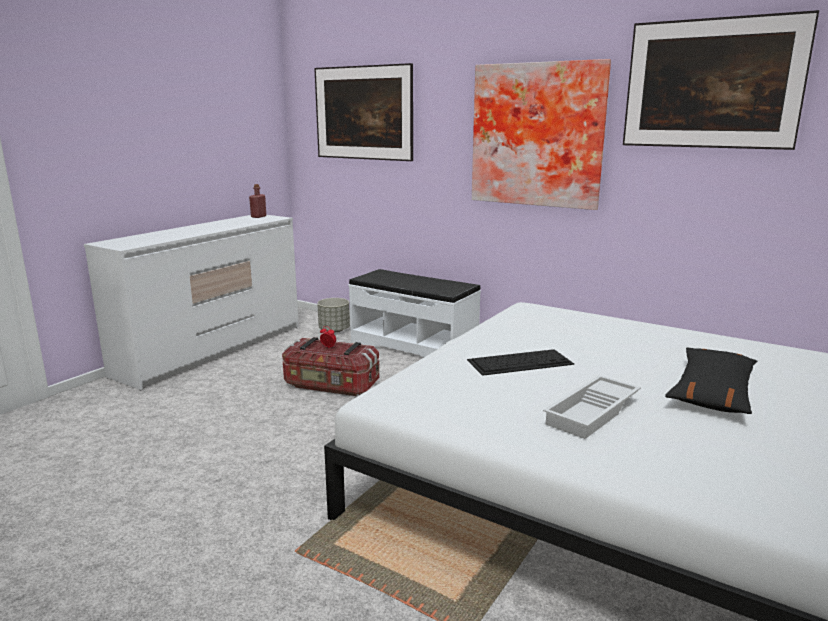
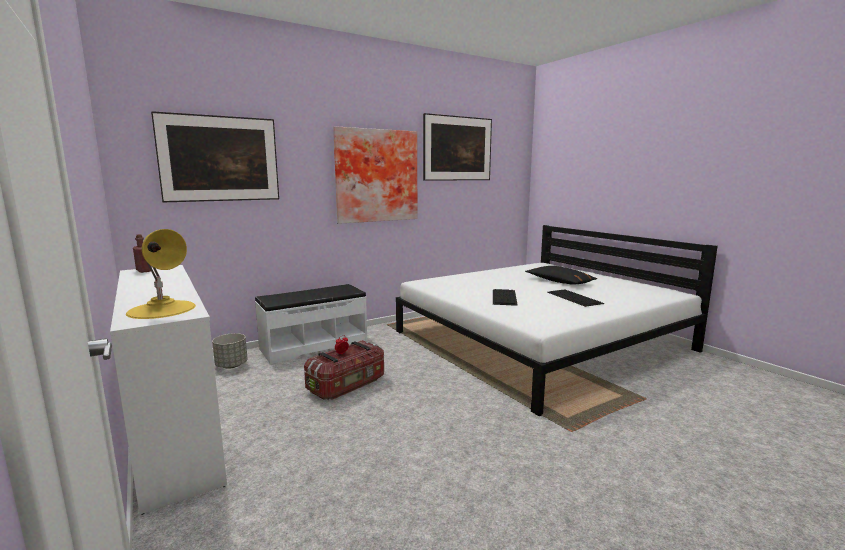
camera: 65 degrees left, 5 degrees down
(137, 240) = (162, 309): none -> yellow table lamp
(593, 413) = (575, 298): white tray -> keyboard

